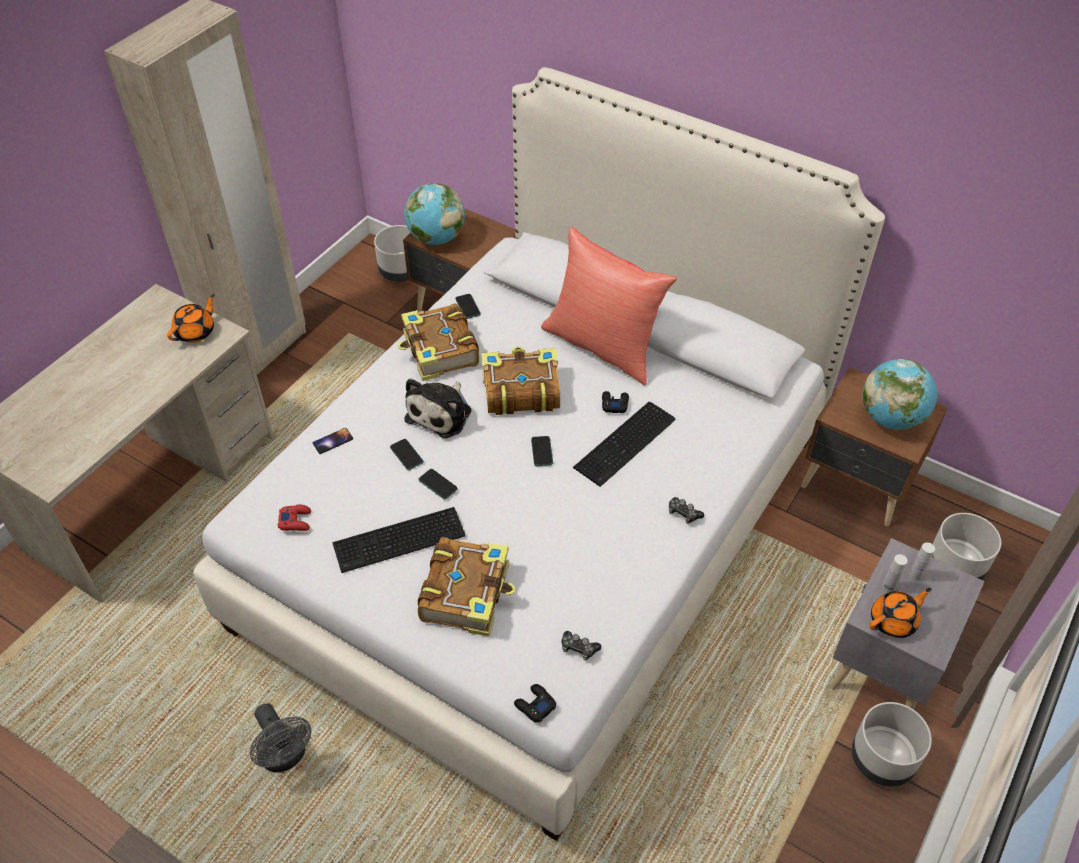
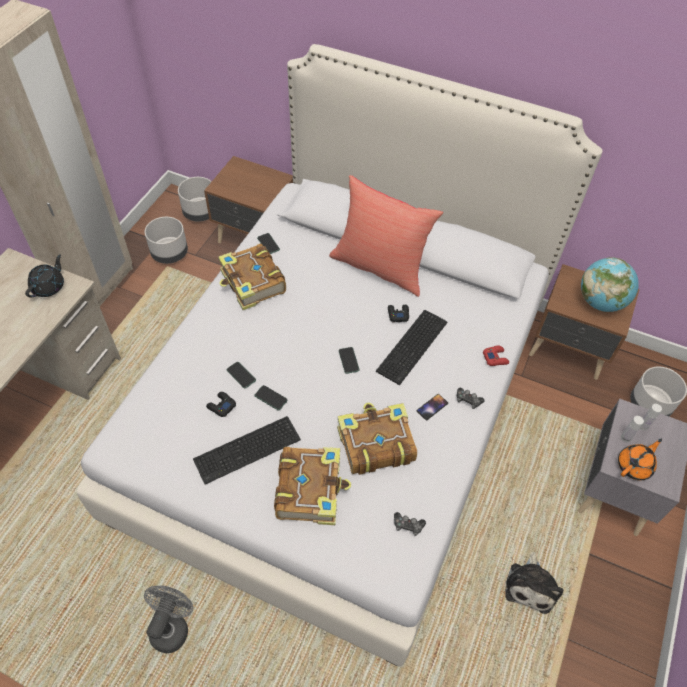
camera: 10 degrees left, 5 degrees up
(196, 332) = (49, 287): orange teapot -> black teapot
(285, 757) = (172, 626): grey fan -> grey fan turned 120 degrees counterclockwise
(295, 521) = (159, 443): red game controller -> red game controller (495, 358)
(333, 441) = (178, 369): phone -> phone (432, 407)
(436, 238) = (230, 187): globe -> none
(441, 413) = (263, 336): plush toy -> plush toy (531, 585)
(520, 390) = (322, 310): book -> book (375, 444)
(534, 705) = (382, 580): black game controller -> black game controller (221, 406)
(882, 759) = (625, 563): grey planter -> grey planter (170, 253)

